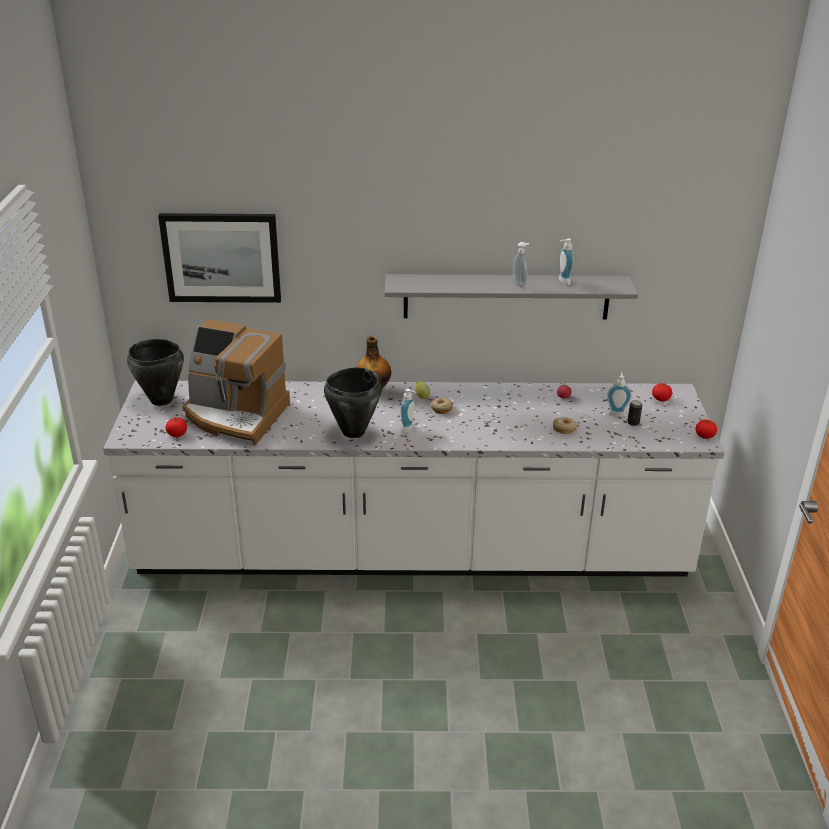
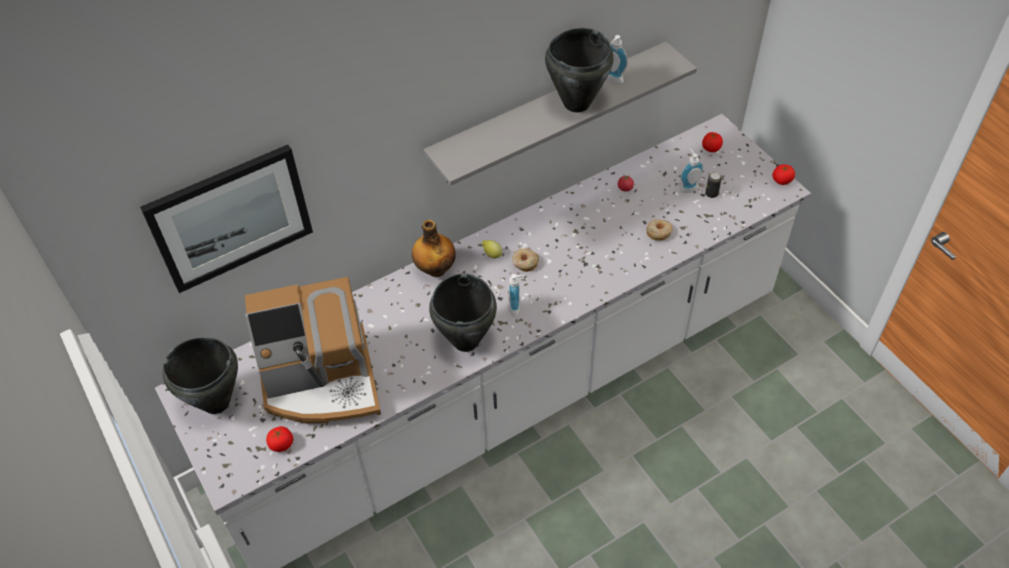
camera: 30 degrees left, 20 degrees up
(520, 284) = (576, 103): soap dispenser -> black cooking pot

